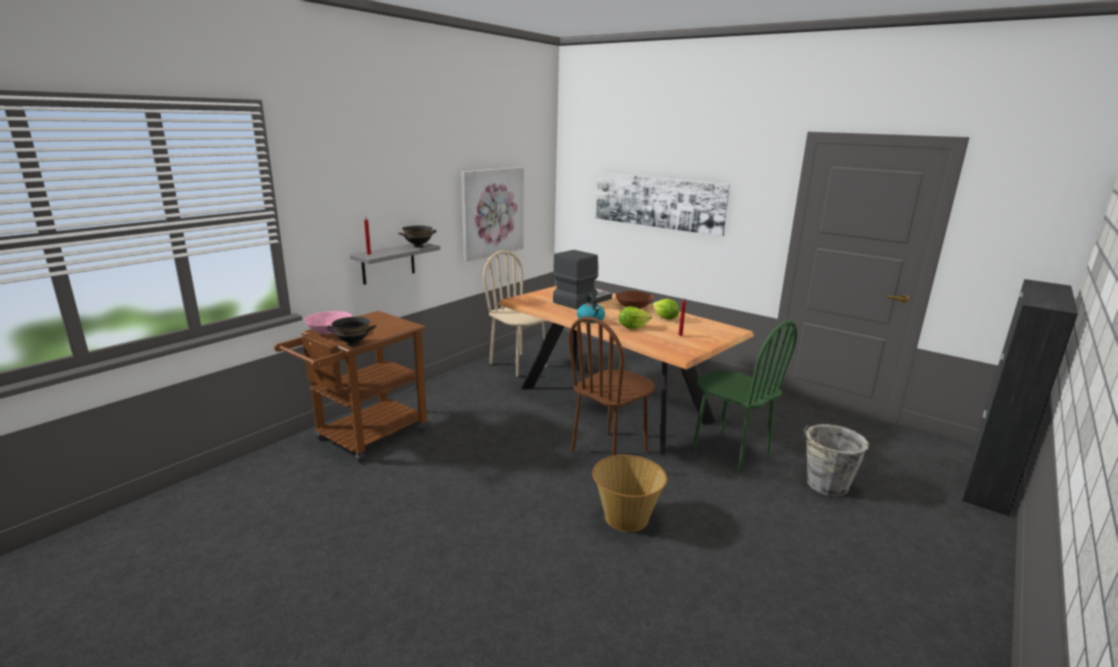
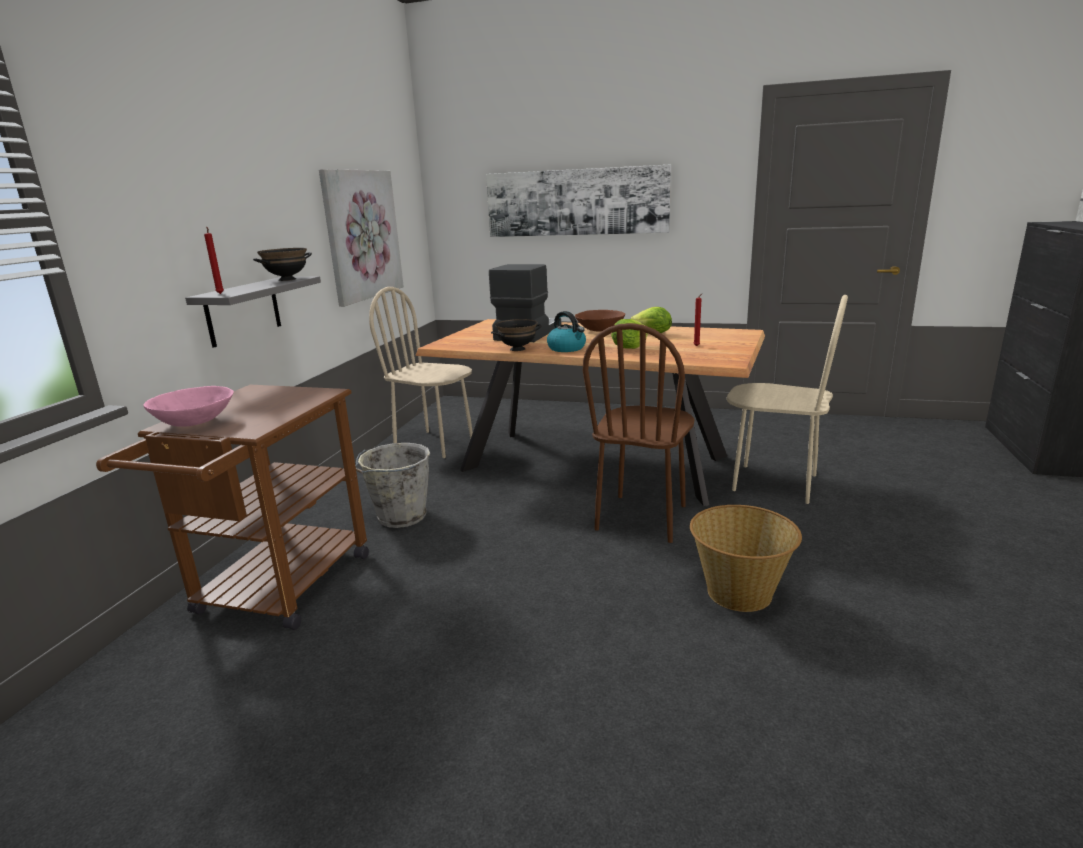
camera: 20 degrees left, 0 degrees up
(353, 343) = (255, 429): black bowl -> black bowl (517, 349)
(730, 452) = (774, 483): green chair -> beige chair
(825, 485) = (902, 492): grey bucket -> grey bucket (400, 517)

